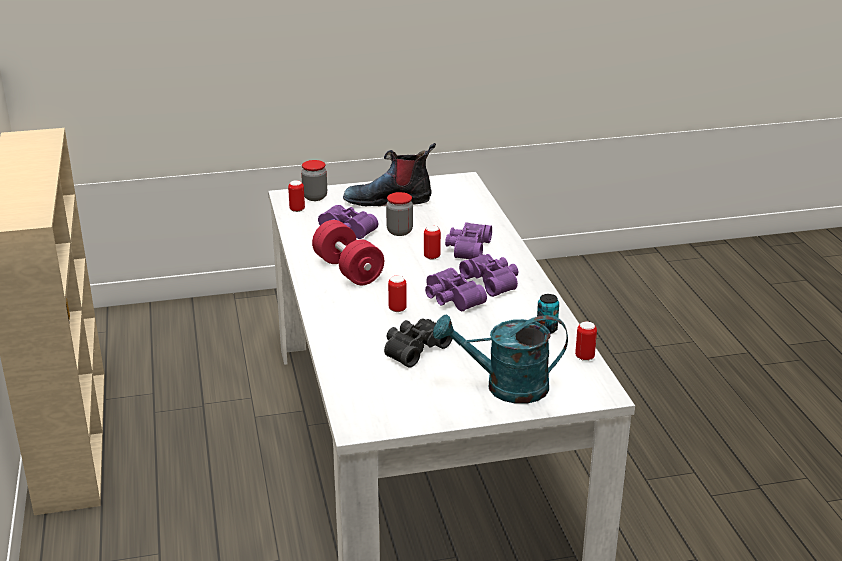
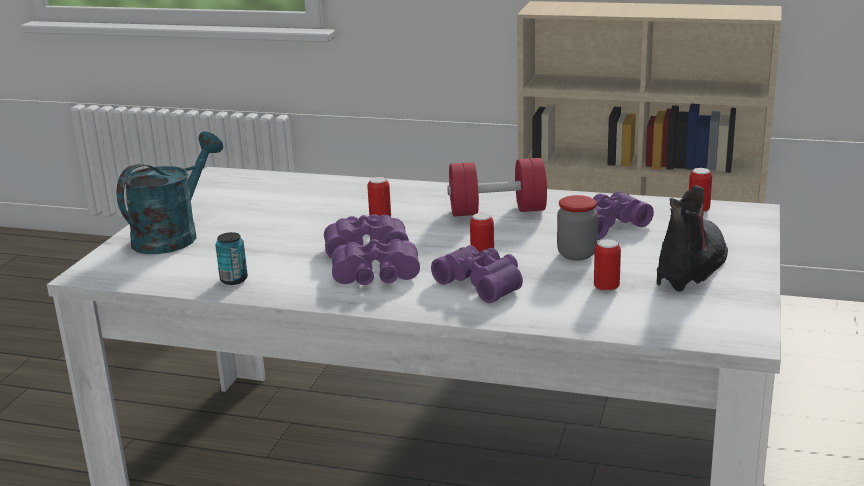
camera: 120 degrees right, 5 degrees down
(315, 197) = (735, 225): jar -> none
(413, 349) = (296, 212): black binoculars -> none
(584, 357) = (155, 284): can -> can (606, 288)

